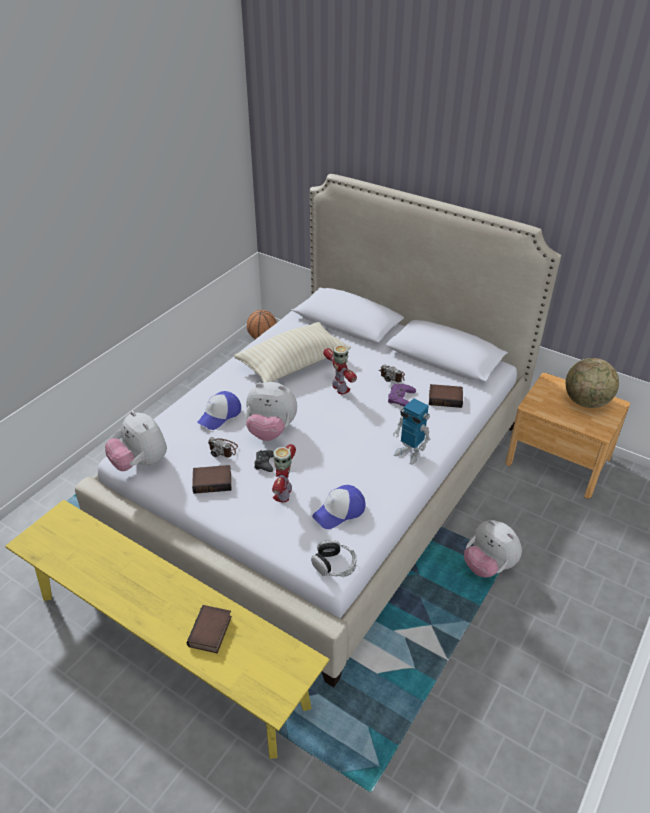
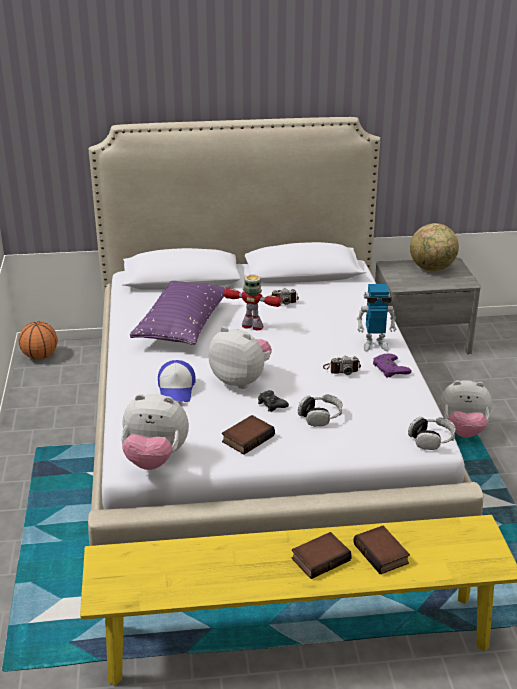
camera: 40 degrees left, 10 degrees down
(223, 449) = (221, 410): camera -> camera (341, 369)
(271, 431) = (241, 380): plush toy -> plush toy turned 120 degrees counterclockwise
(283, 493) = (320, 416): toy robot -> headphones
(293, 364) = (182, 326): beige pillow -> purple pillow
(339, 511) = (382, 405): cap -> none
(399, 397) = (309, 312): purple game controller -> purple game controller (388, 369)
(445, 398) = (346, 298): book -> book (320, 558)
(558, 461) = (420, 339): brown nightstand -> grey nightstand

